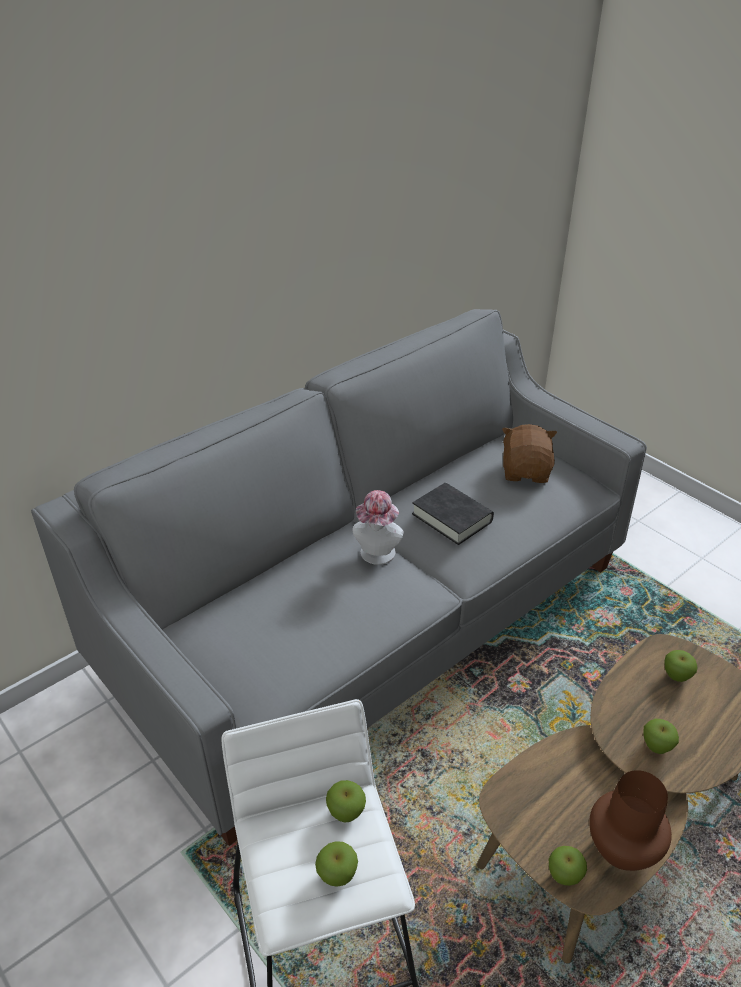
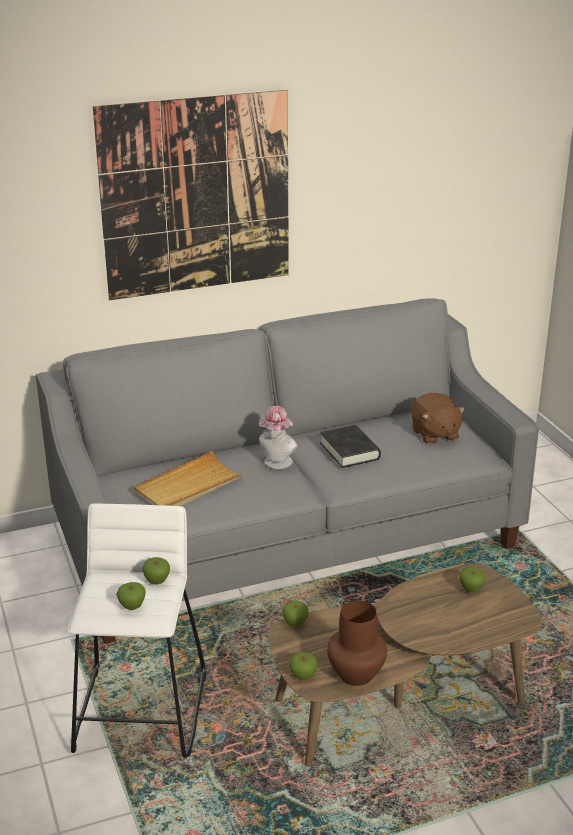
camera: 20 degrees right, 10 degrees down
(208, 225) = (196, 196): none -> picture
(292, 621) = (189, 486): none -> beige tray
(526, 472) = (434, 434): brown plush toy -> brown plush toy turned 135 degrees clockwise
(656, 746) = (420, 623): apple -> apple (295, 623)

